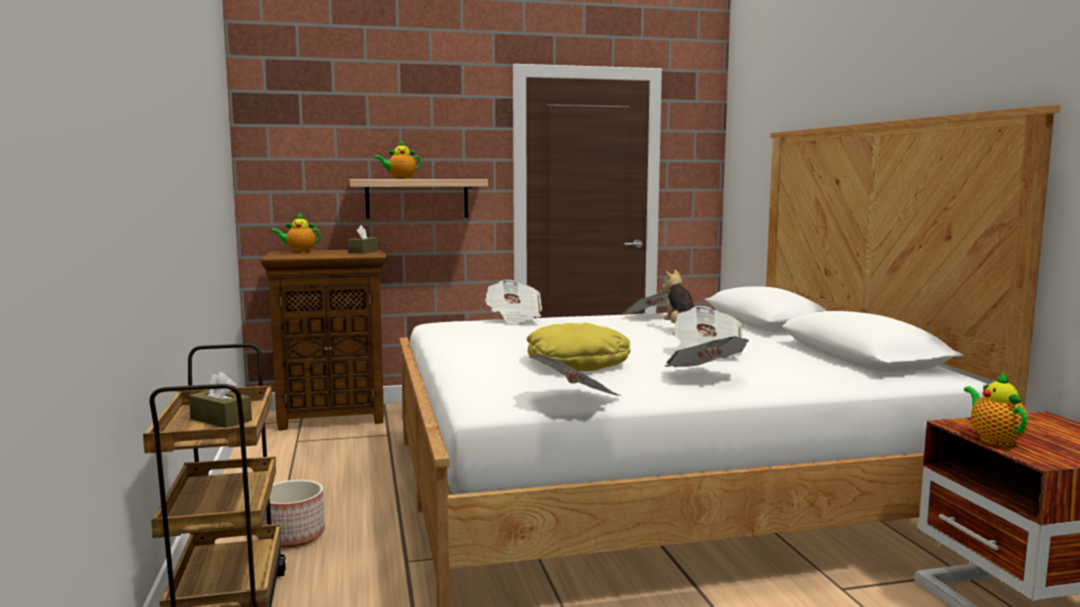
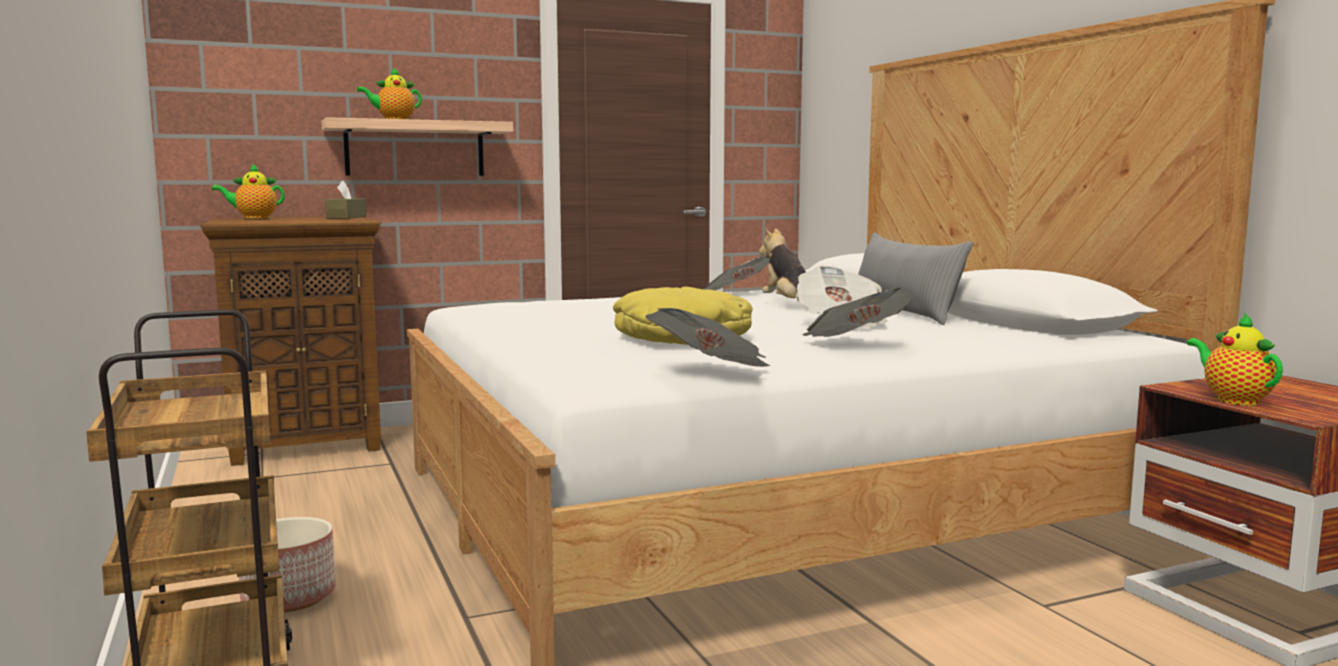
camera: 10 degrees left, 0 degrees up
(221, 419) = (199, 416): brown tissue box -> none
(514, 318) = (566, 296): newspaper -> none
(769, 342) = (903, 313): none -> grey pillow

